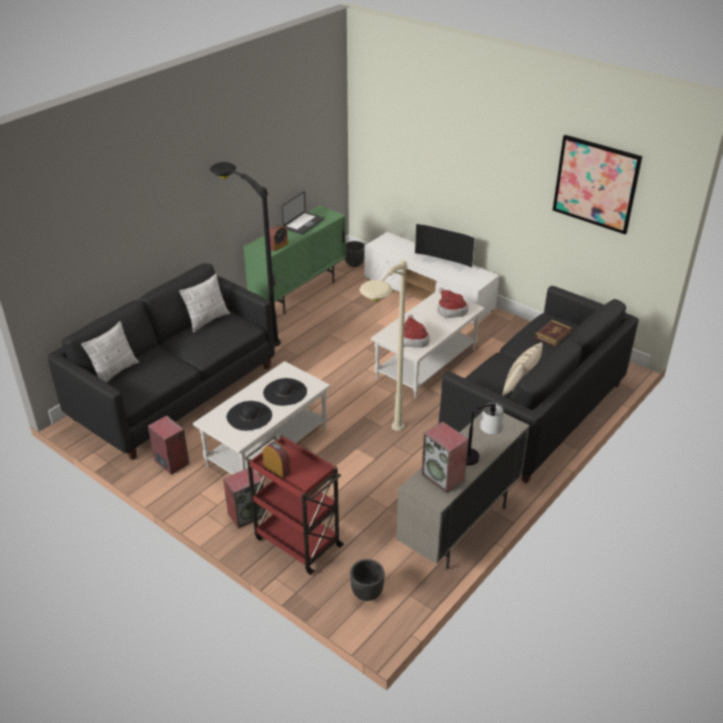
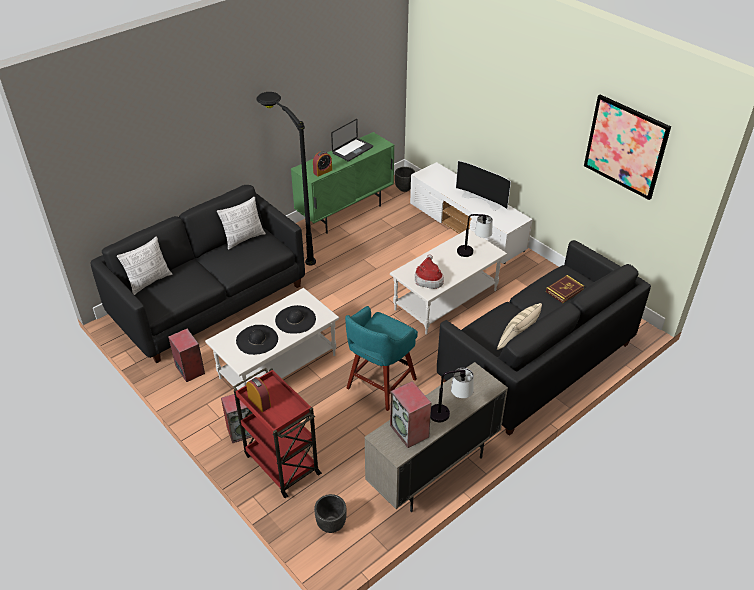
camera: 10 degrees right, 5 degrees up
(381, 452) = (380, 385): beige floor lamp -> turquoise stool
(450, 310) = (473, 252): hat -> table lamp

